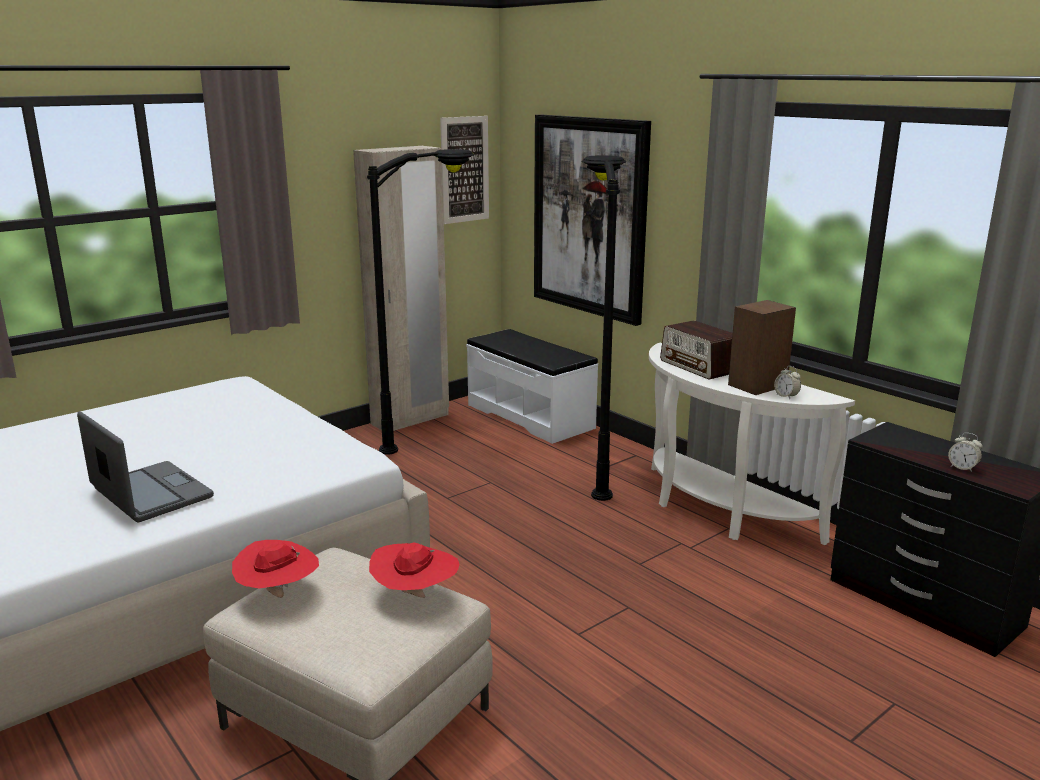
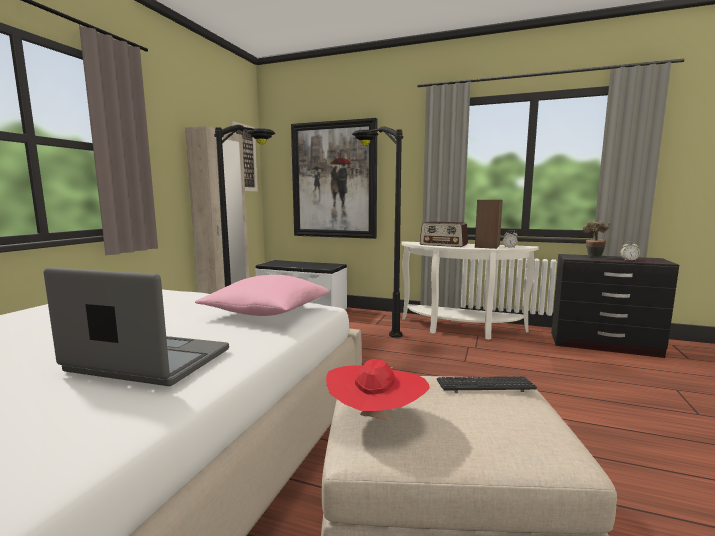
camera: 30 degrees left, 10 degrees down
(304, 455) = (267, 312): none -> pink pillow
(415, 596) = (485, 386): red hat -> keyboard
(923, 445) = (593, 257): none -> potted plant

